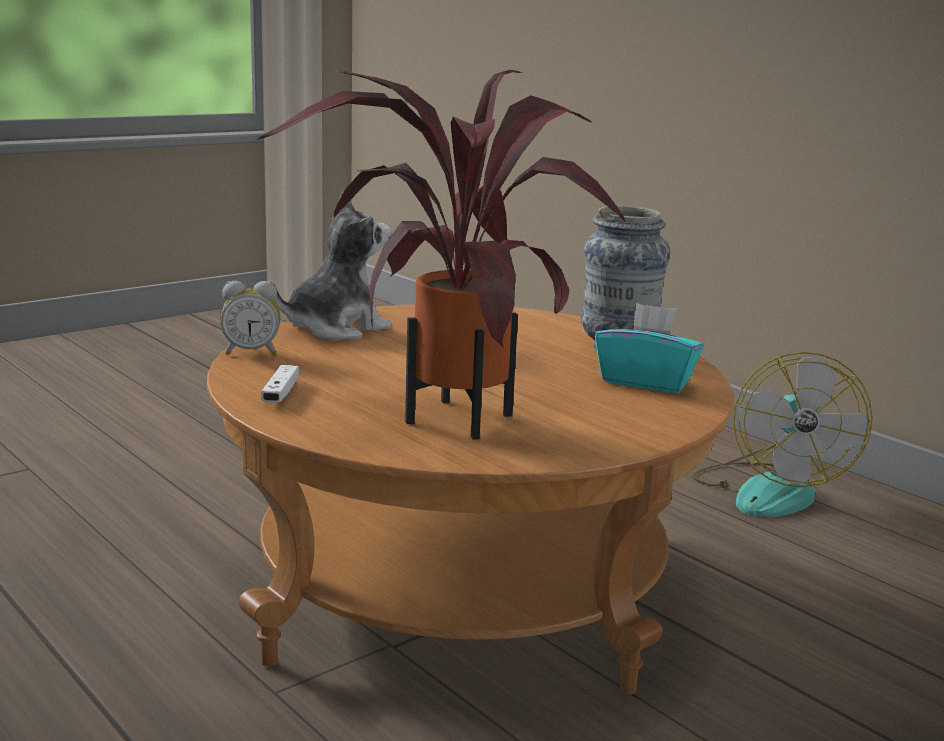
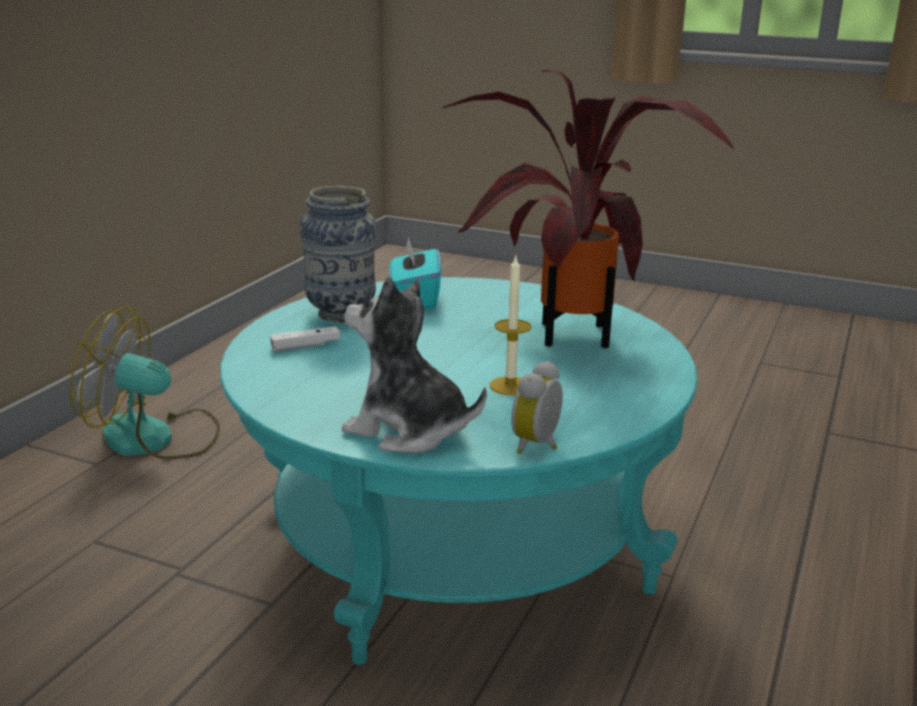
camera: 115 degrees left, 5 degrees up
(251, 352) = (539, 445): alarm clock -> alarm clock turned 120 degrees counterclockwise
(281, 394) = (620, 399): white game controller -> white game controller (305, 346)
(368, 367) = (510, 386): none -> candle
(461, 587) = (455, 541): brown coffee table -> turquoise coffee table
(769, 490) = (155, 439): fan -> fan turned 150 degrees counterclockwise

